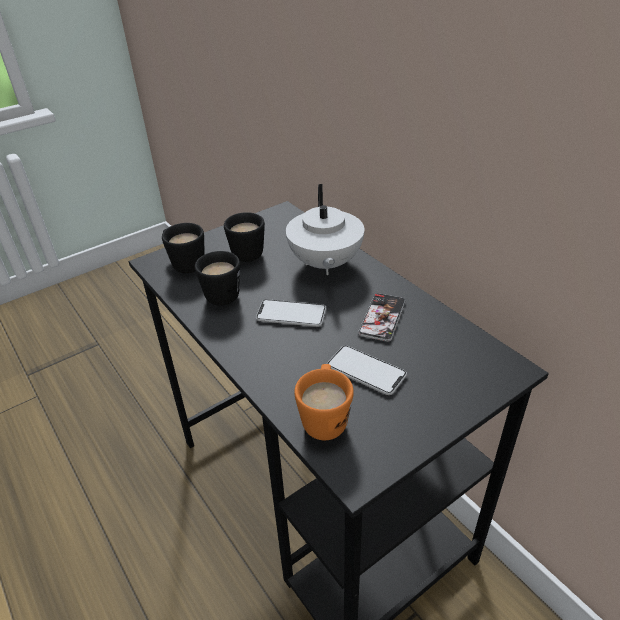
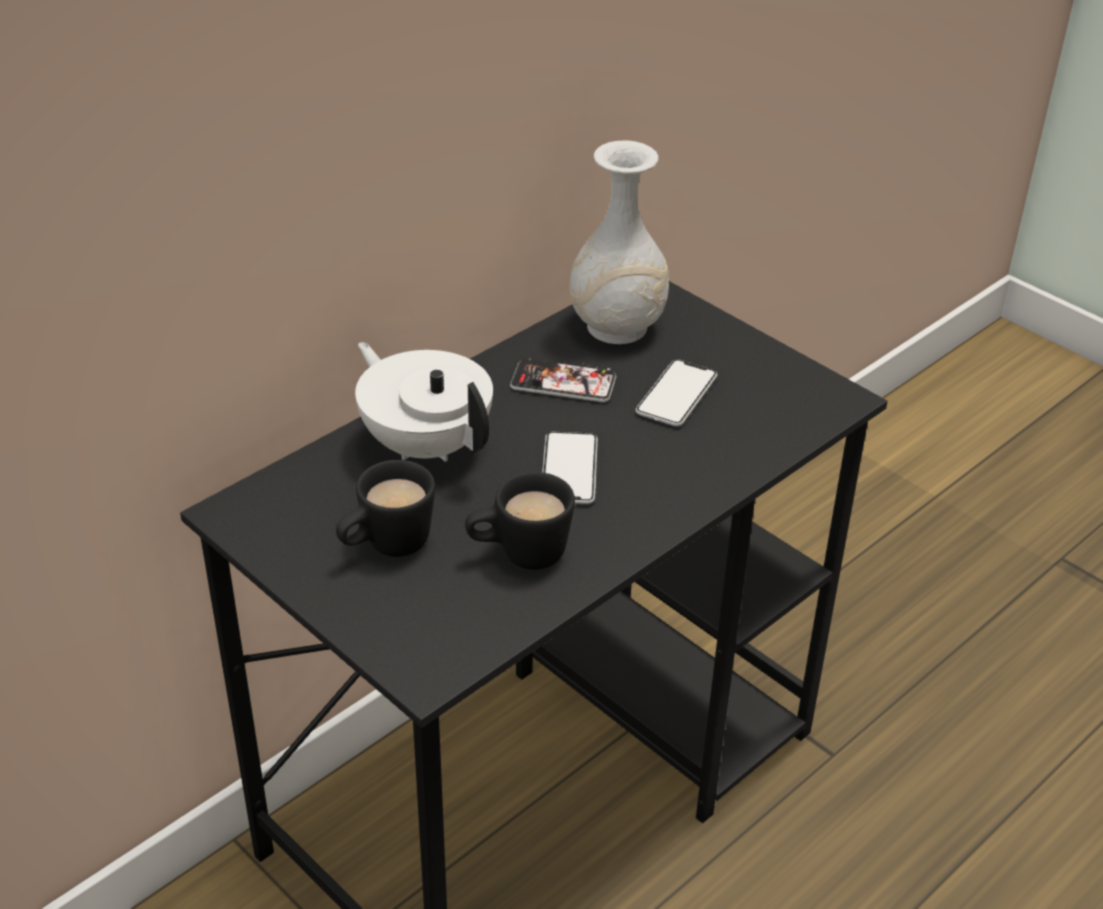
camera: 100 degrees left, 0 degrees up
(184, 263) = (429, 624): black mug -> none
(324, 264) = (426, 444): white teapot -> white teapot turned 120 degrees counterclockwise
(325, 417) = (766, 424): orange mug -> none
(451, 348) = (617, 328): none -> white vase

